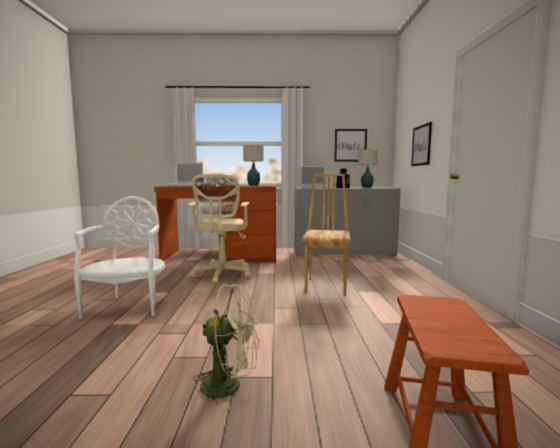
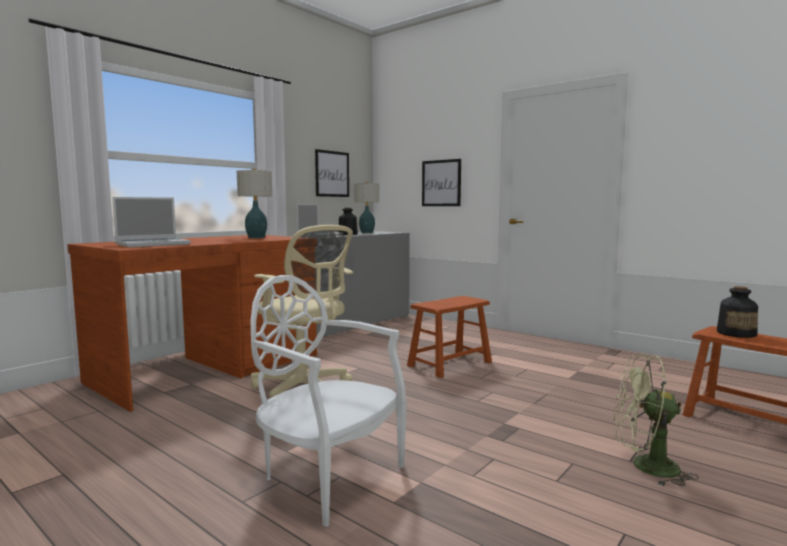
camera: 50 degrees left, 0 degrees up
(230, 385) = (645, 467): green fan -> green fan turned 120 degrees counterclockwise
(327, 286) = (449, 364): brown chair -> brown stool
(444, 309) = (736, 333): none -> bottle

